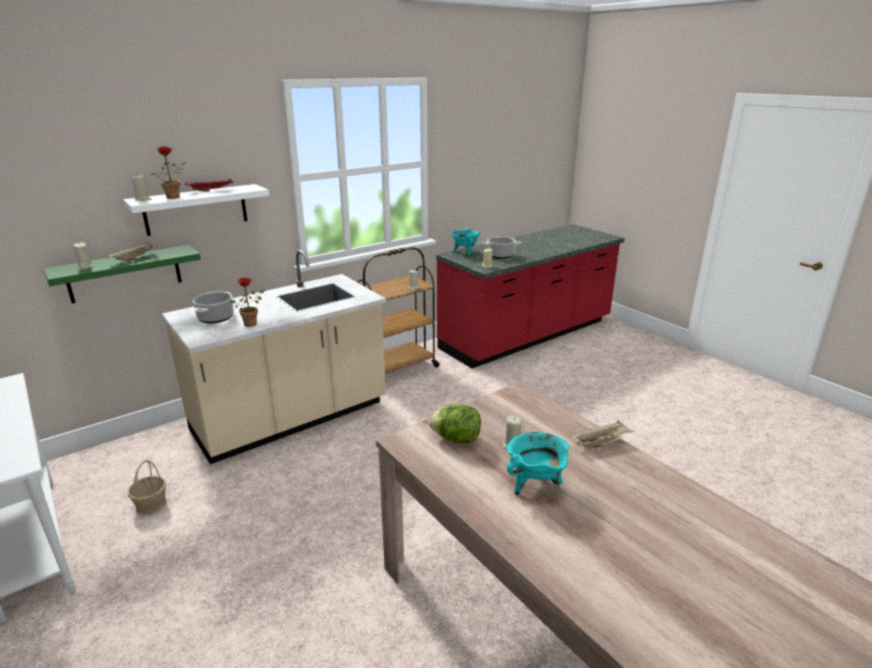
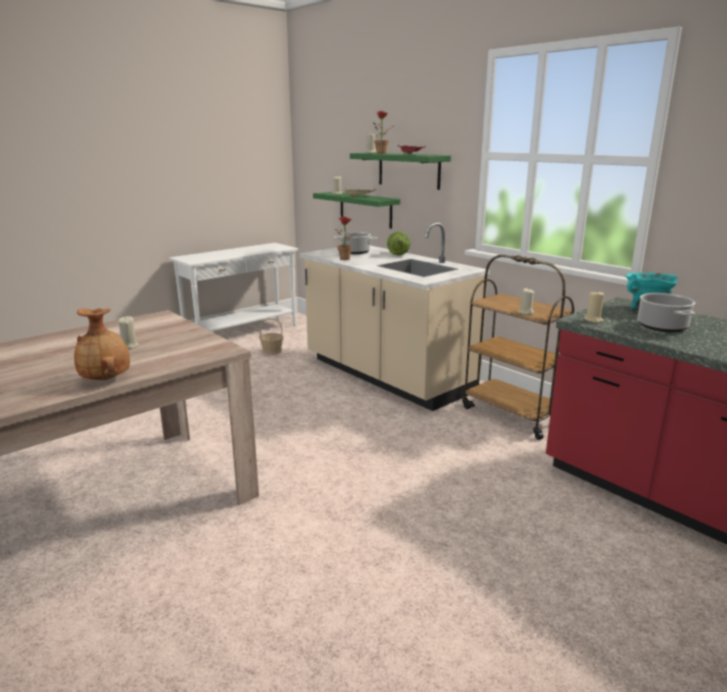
camera: 85 degrees right, 5 degrees down
(196, 209) = (408, 170): white shelf -> green shelf
(456, 439) = (152, 329): lettuce -> lettuce (398, 254)
(535, 484) = (67, 352): turquoise cooking pot -> none
(600, 442) = (106, 379): beige tray -> brown vase

